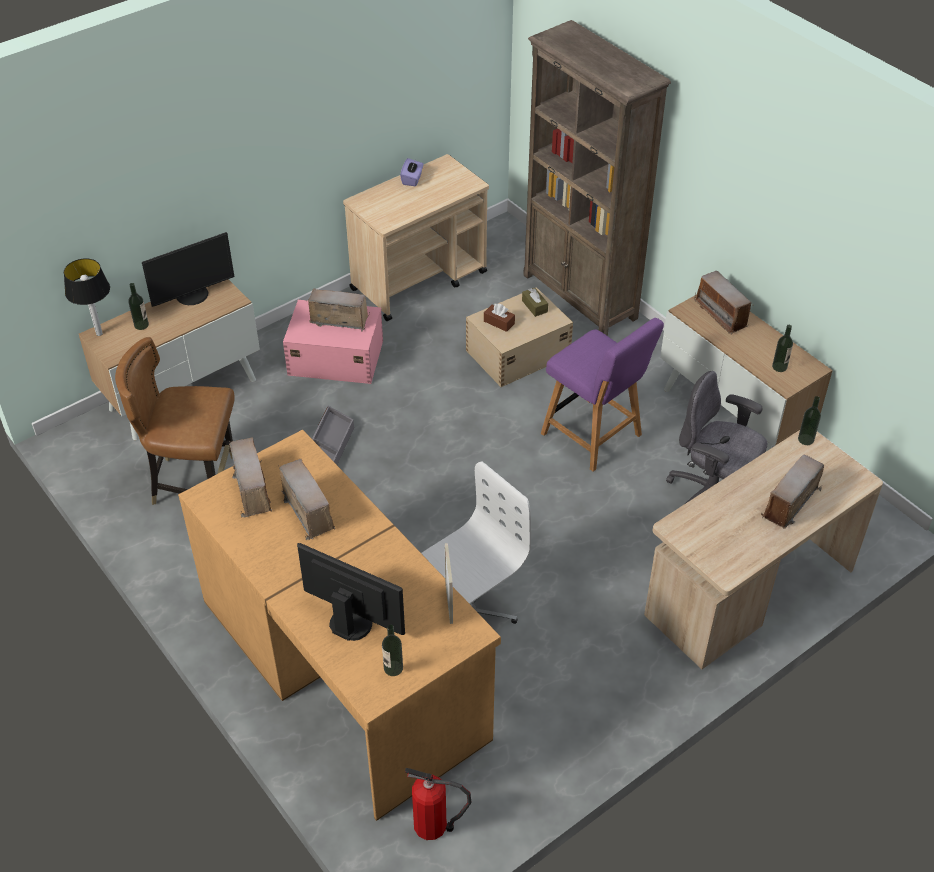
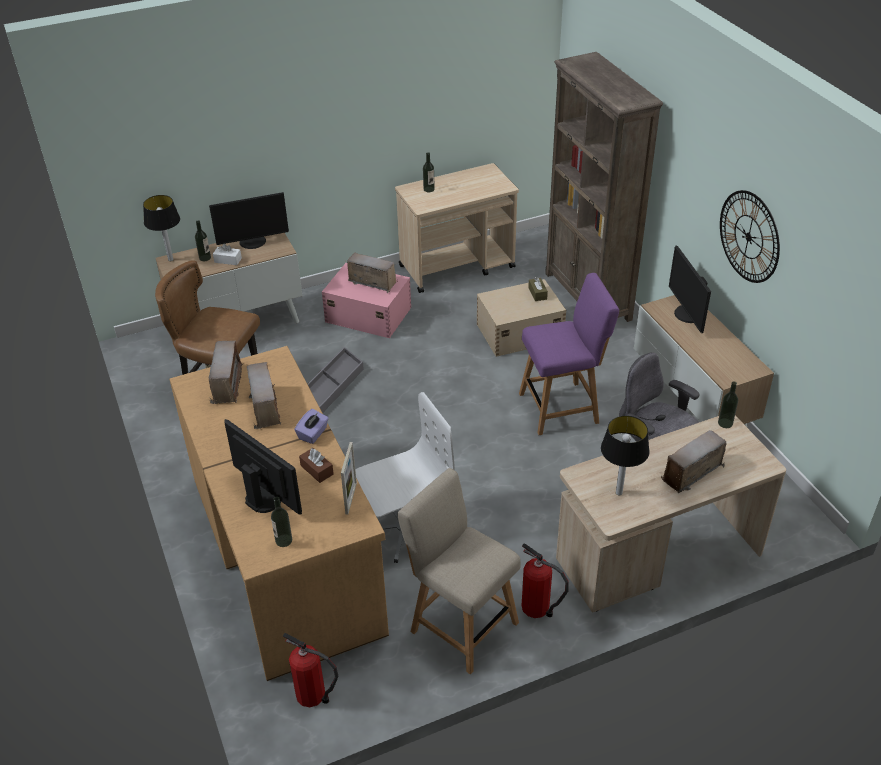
camera: 15 degrees right, 5 degrees down
(171, 324) = (228, 260): none -> white tissue box
(412, 179) = (457, 178): purple tissue box -> purple tissue box (313, 434)
(499, 322) = (503, 301): brown tissue box -> brown tissue box (317, 470)
(566, 710) = (460, 624): none -> beige chair
(594, 437) = (562, 407): purple chair -> purple chair turned 75 degrees counterclockwise
(642, 675) = (538, 608): none -> fire extinguisher
(721, 314) = (687, 314): radio -> monitor
(723, 540) = (619, 493): none -> table lamp
(779, 367) = (725, 363): bottle -> bottle (429, 189)
(792, 226) = (749, 236): none -> wall clock

